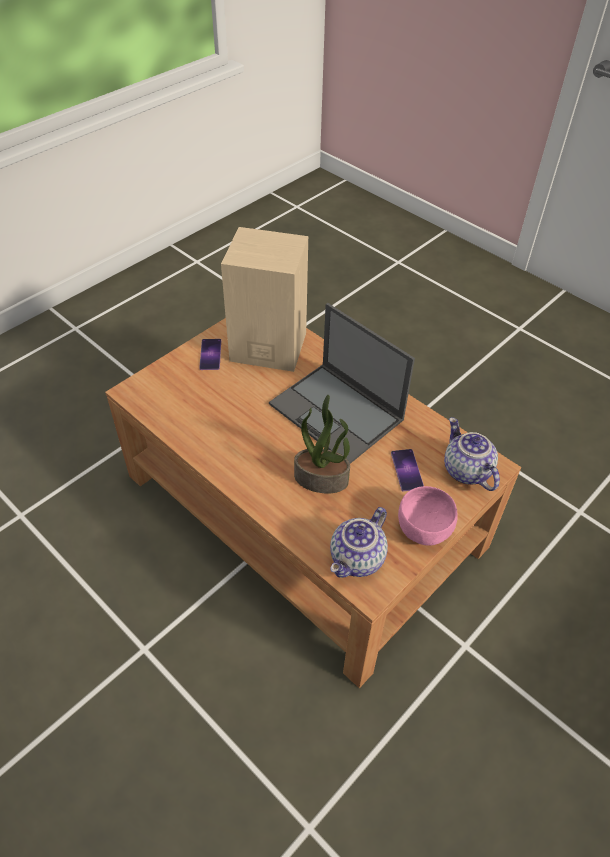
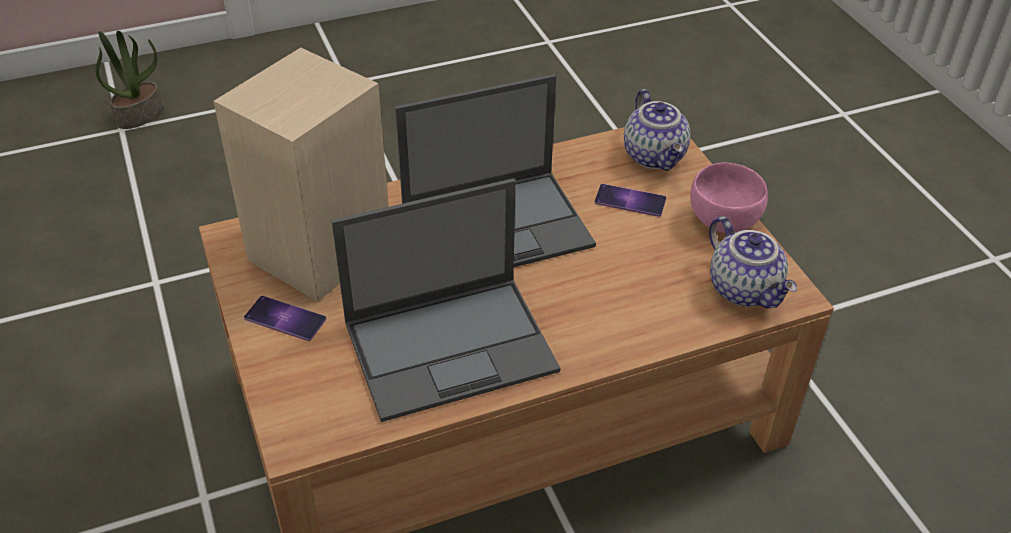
camera: 65 degrees left, 5 degrees down
(226, 427) = (452, 345): none -> laptop
(322, 478) = (603, 278): potted plant -> potted plant (139, 115)
(465, 470) = (656, 156): teapot -> teapot turned 105 degrees counterclockwise

